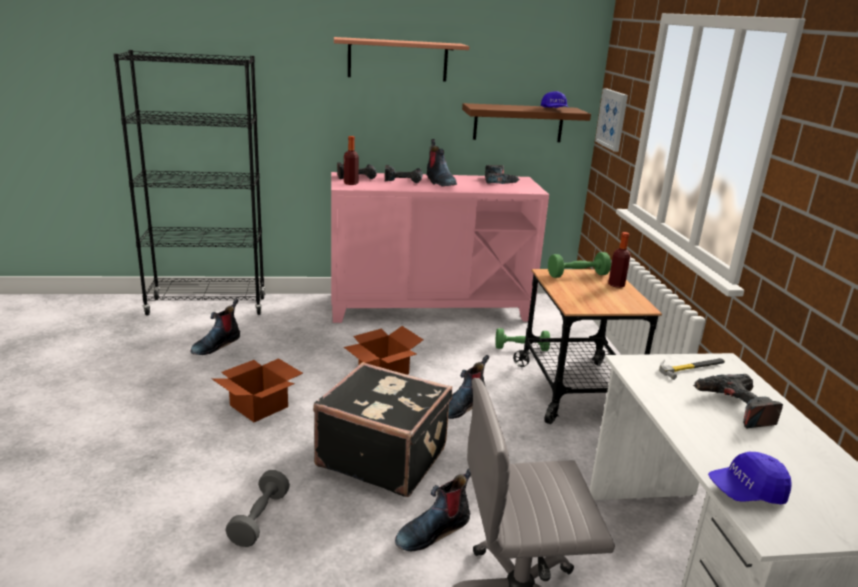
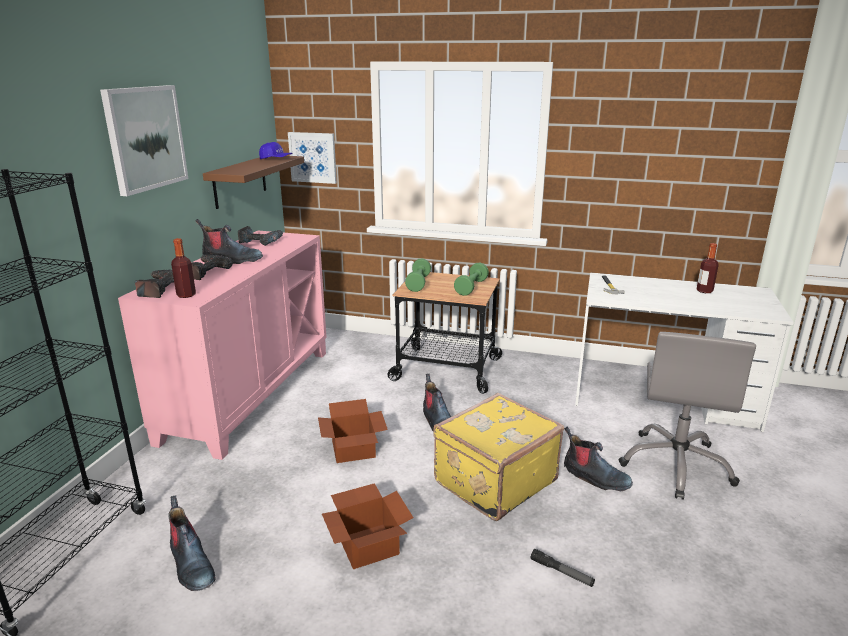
camera: 65 degrees left, 0 degrees up
(259, 519) = (561, 572): grey dumbbell -> flashlight
(383, 456) = (493, 481): black suitcase -> yellow suitcase
(398, 59) = (145, 138): shelf -> picture
(433, 530) = (594, 478): boot -> boot turned 45 degrees counterclockwise
(521, 348) = (367, 371): green dumbbell -> green dumbbell (471, 287)
(616, 285) = (444, 277): bottle -> bottle (704, 291)
(735, 407) = (656, 289): power drill -> none
(746, 492) = (741, 310): blue cap -> none

